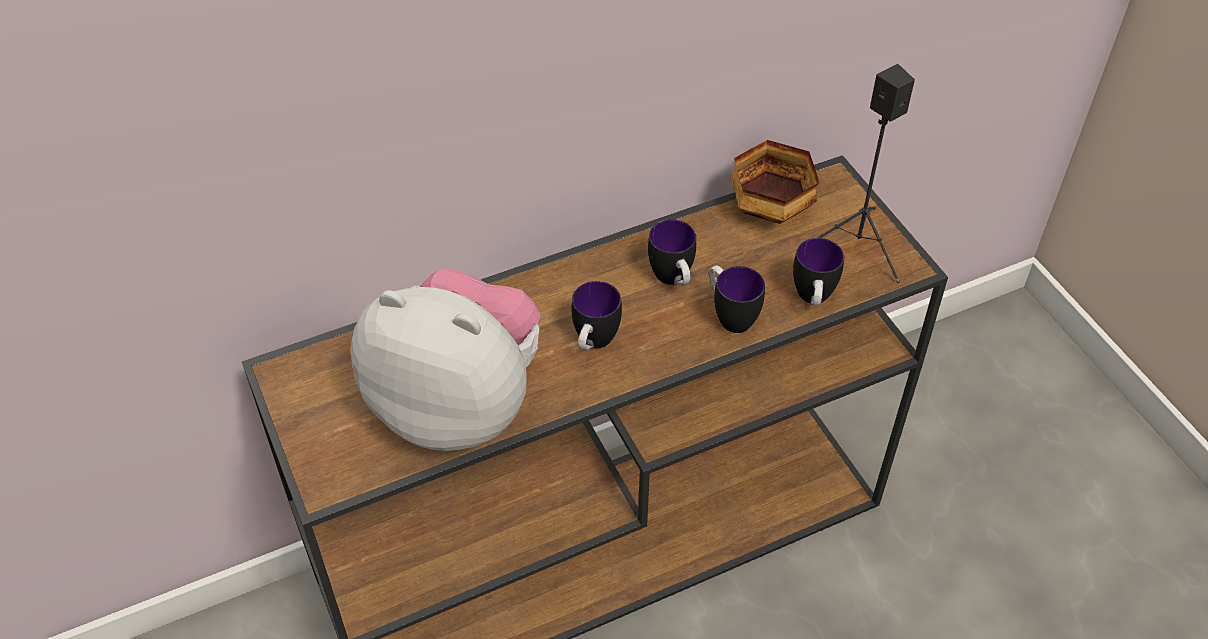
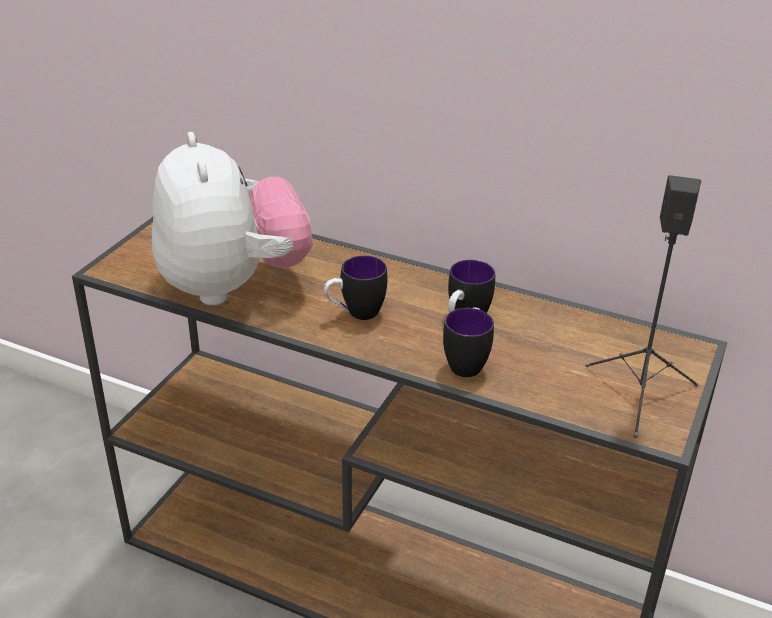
camera: 50 degrees right, 15 degrees down
(773, 208) = (610, 333): bowl -> none
(813, 300) = (544, 397): mug -> none

